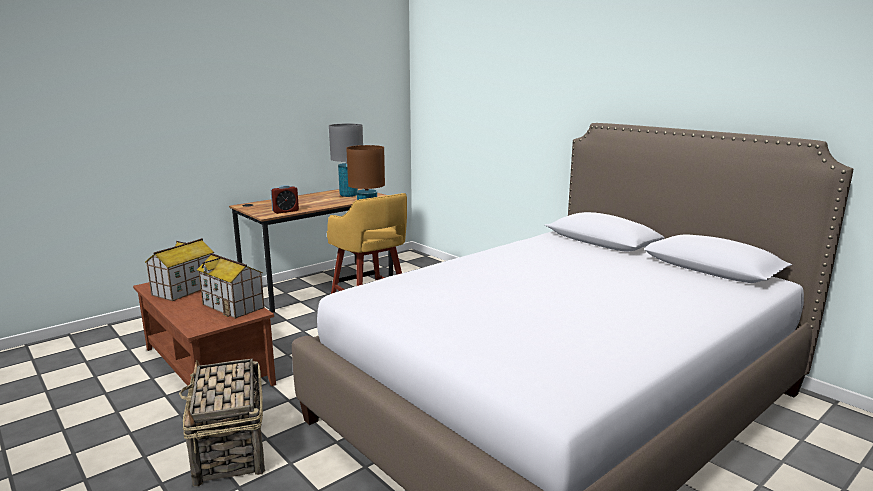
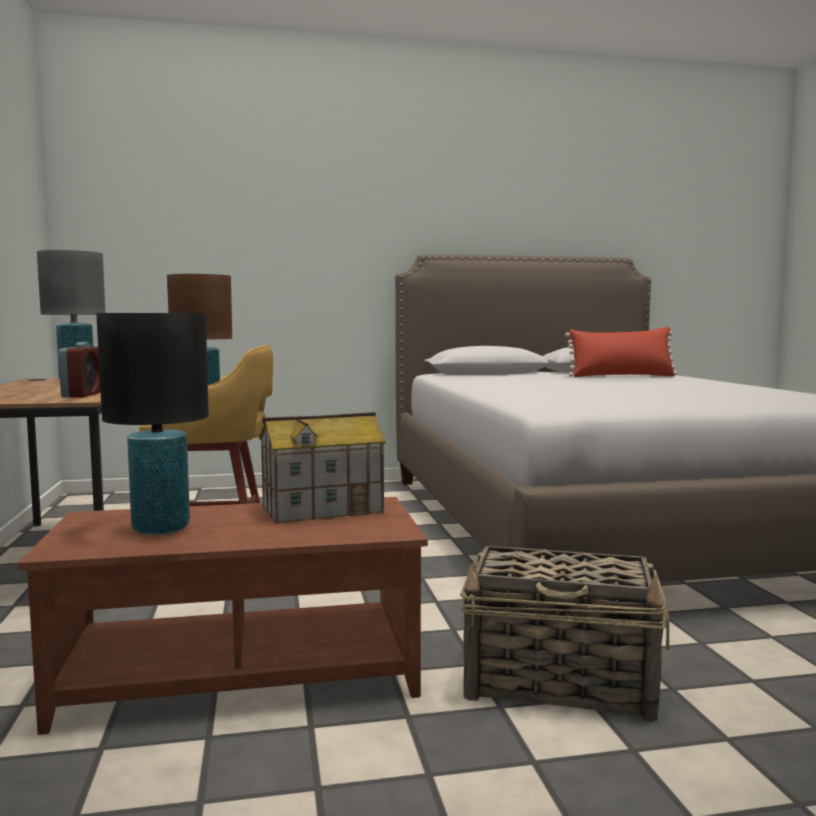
camera: 60 degrees left, 10 degrees down
(184, 290) = (161, 529): toy house -> black table lamp
(666, 282) = (622, 376): none -> red pillow

